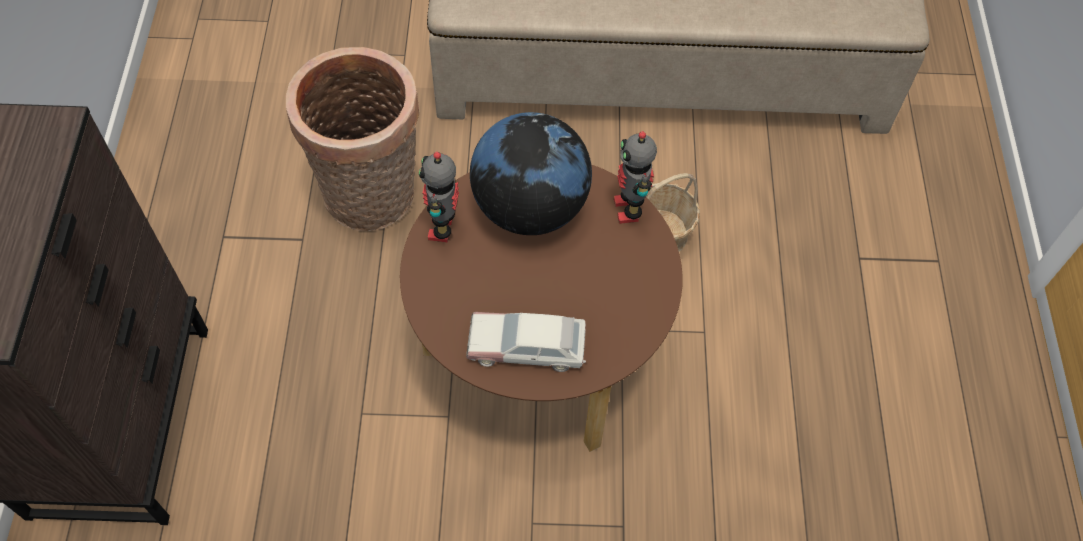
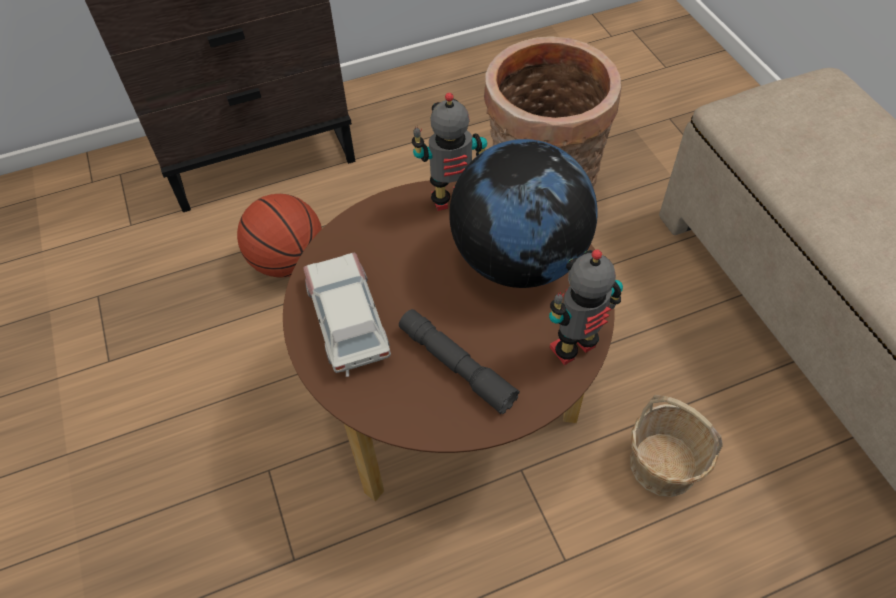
camera: 70 degrees right, 5 degrees down
(305, 437) = (288, 261): none -> basketball
(606, 288) = (456, 366): none -> grey flashlight

